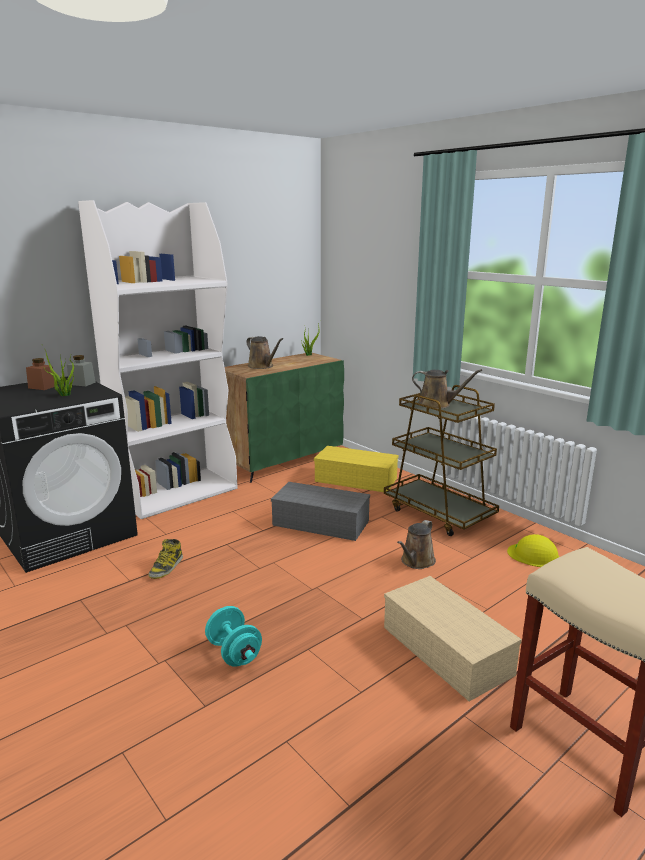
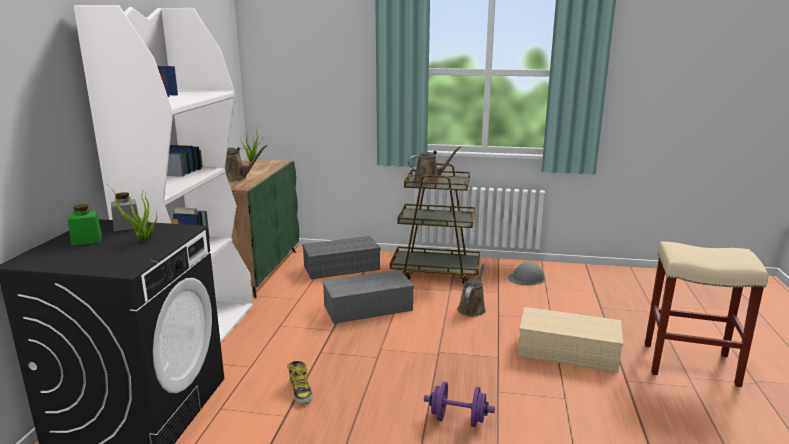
camera: 40 degrees left, 0 degrees up
(42, 387) = (87, 240): brown jar -> green jar
(234, 653) = (458, 419): turquoise dumbbell -> purple dumbbell
(357, 479) = (342, 267): yellow storage box -> grey storage box
(416, 562) = (472, 308): brown watering can -> brown watering can turned 150 degrees counterclockwise
(533, 555) = (527, 278): yellow hard hat -> grey hard hat

